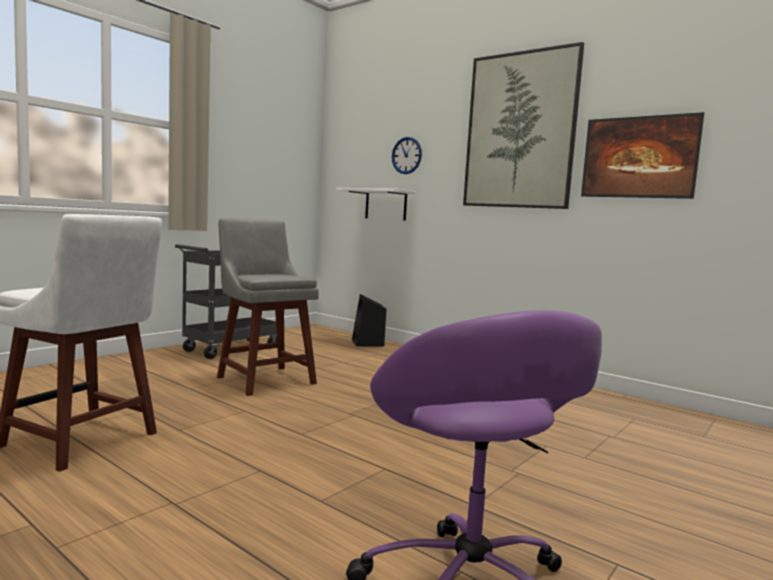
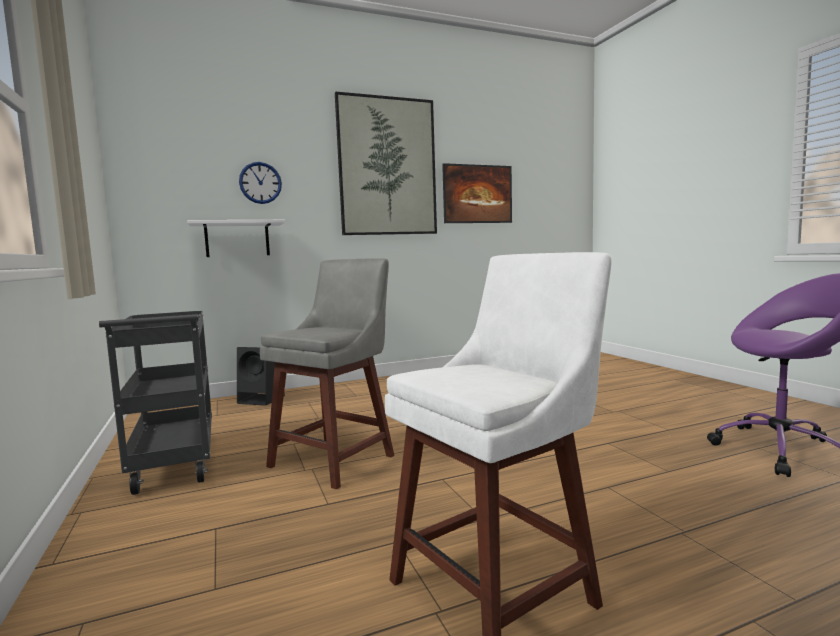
camera: 60 degrees left, 0 degrees up
(264, 379) = (336, 459): grey chair -> grey chair turned 135 degrees clockwise

